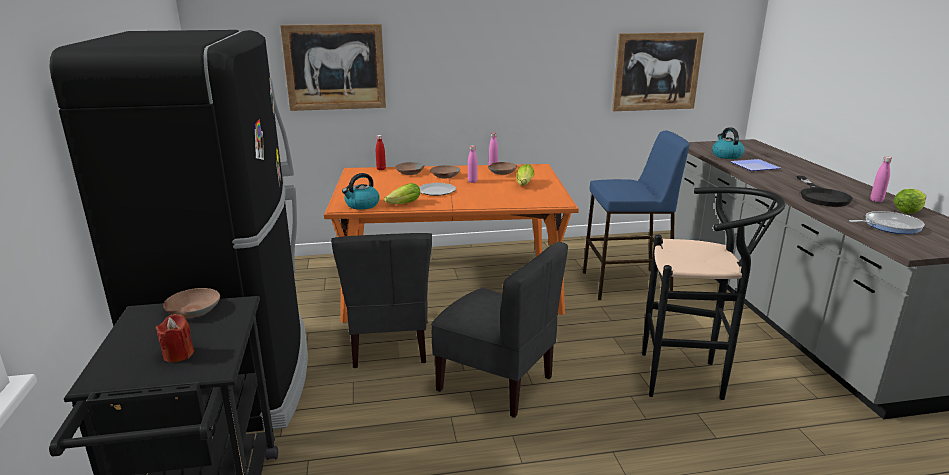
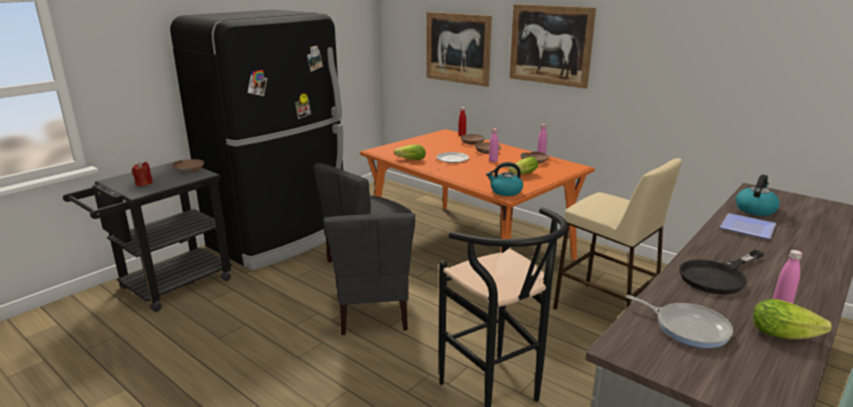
camera: 50 degrees right, 0 degrees up
(362, 205) = (389, 153): kettle -> kettle (505, 191)
(626, 284) = (606, 311): blue stool -> beige stool
(656, 71) = (768, 95): picture -> picture (550, 45)

